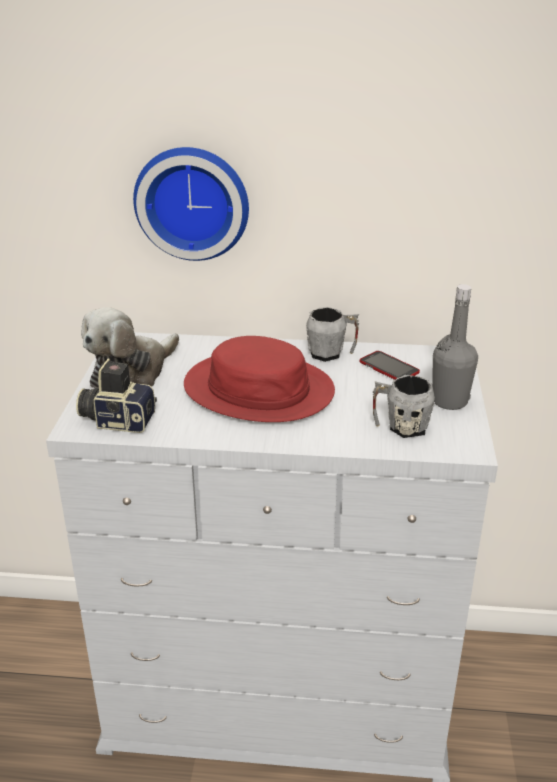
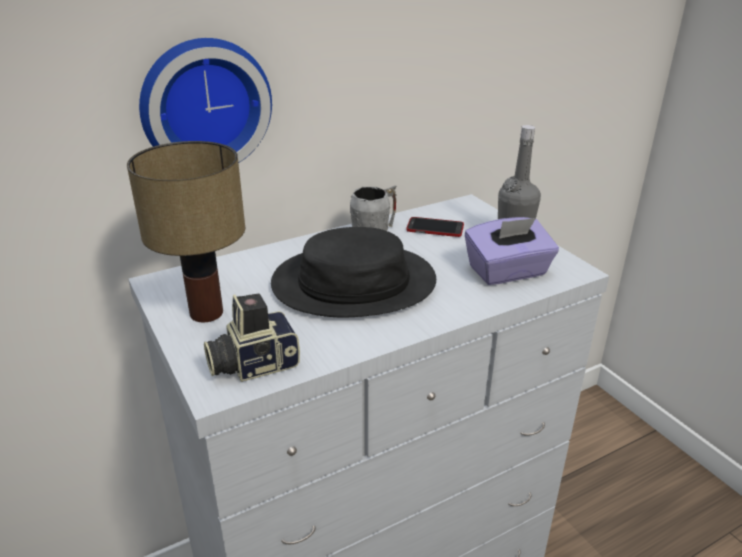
camera: 35 degrees left, 0 degrees up
(131, 373) = (207, 312): plush toy -> table lamp
(259, 389) = (354, 283): red hat -> black hat
(400, 427) = (508, 272): grey mug -> purple tissue box

